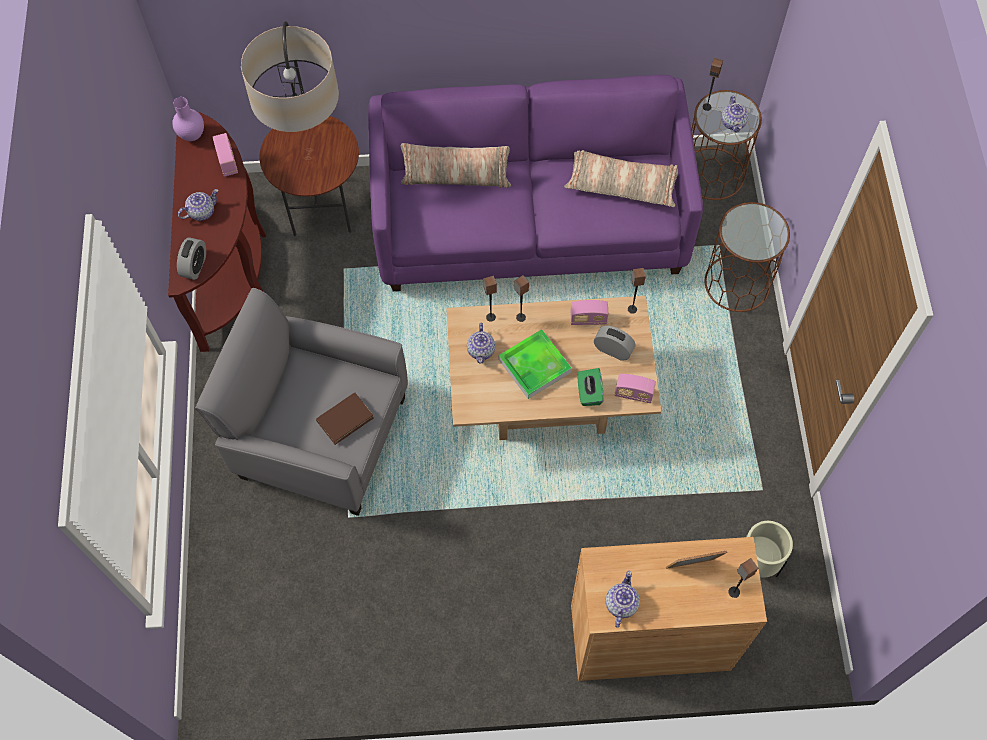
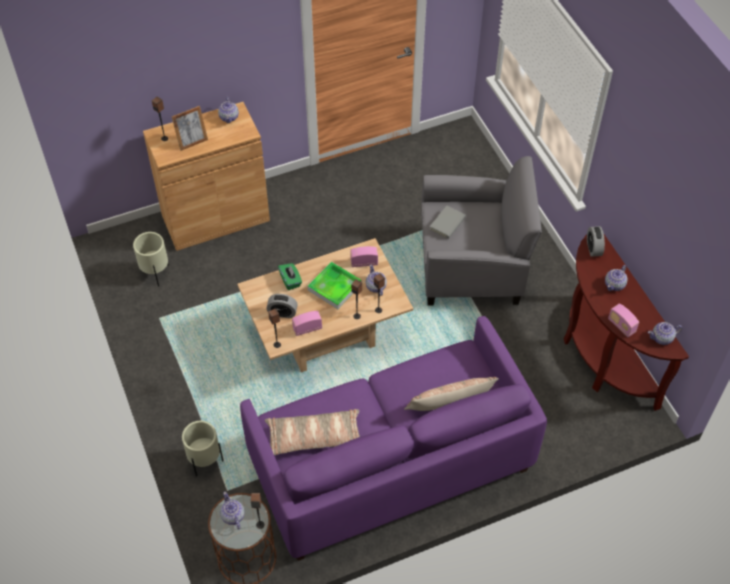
camera: 160 degrees right, 10 degrees down
(192, 135) = (662, 338): purple vase -> teapot
(322, 209) = (562, 422): floor lamp -> none
(345, 419) = (447, 224): brown book -> grey book
(633, 394) = (259, 288): radio -> radio (364, 262)
(737, 283) = (205, 462): brown side table -> beige planter

